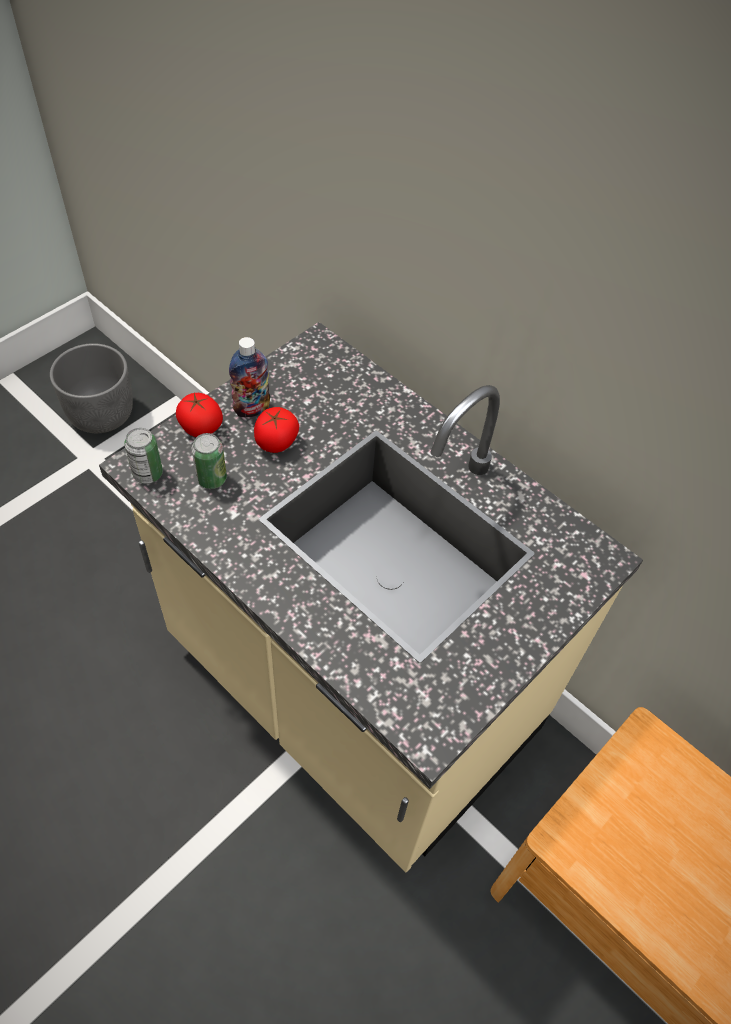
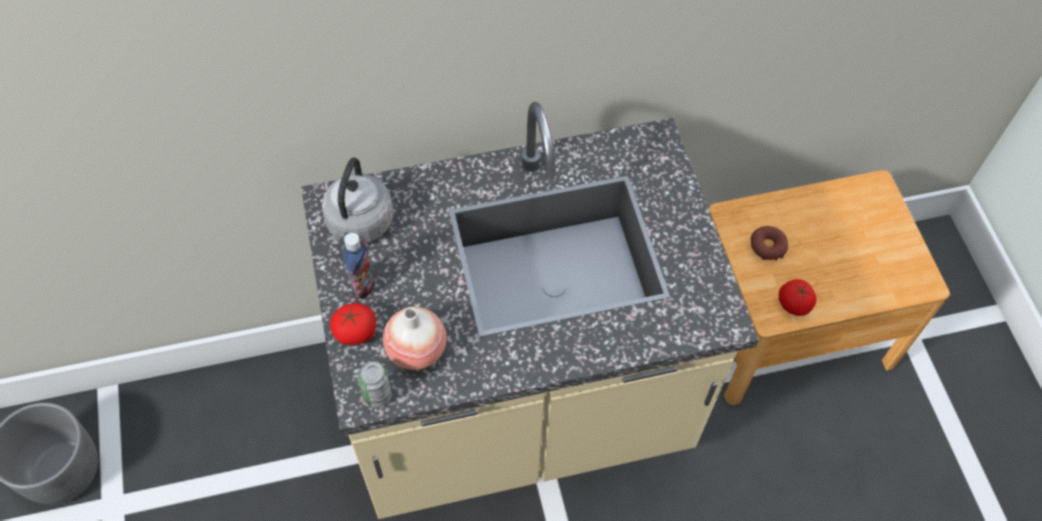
camera: 55 degrees left, 5 degrees up
(212, 479) = (416, 350): can -> vase
(276, 442) = (411, 284): tomato -> tomato (794, 304)
(310, 376) = (359, 225): none -> grey kettle
(641, 792) = (767, 246): none -> donut

